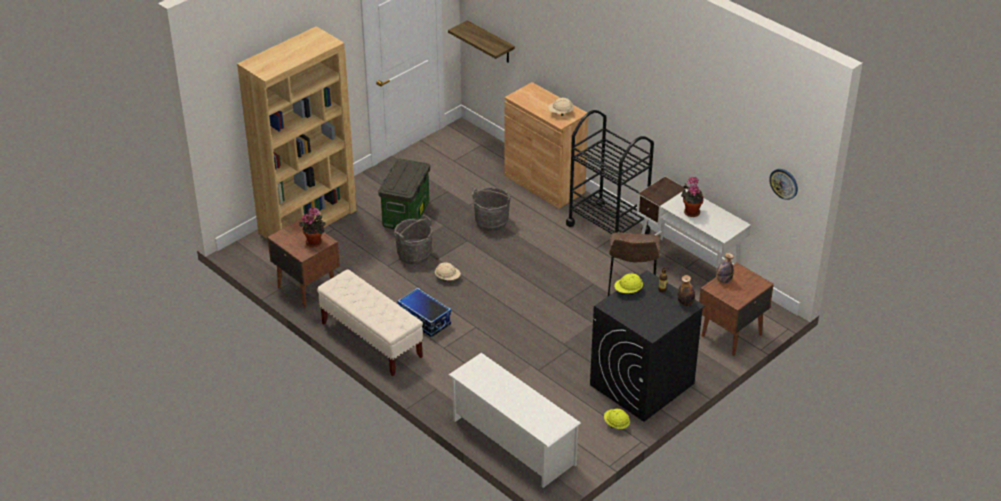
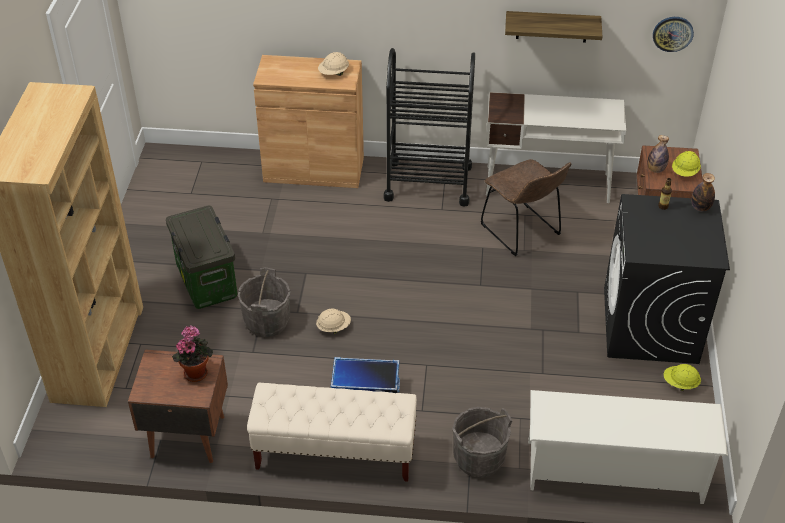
camera: 40 degrees left, 5 degrees up
(490, 42) = (182, 29): shelf -> shelf (552, 26)
(491, 222) = (307, 238): grey bucket -> grey bucket (479, 458)
(628, 291) = (636, 226): yellow hard hat -> yellow hard hat (684, 173)
(691, 211) = (558, 115): potted plant -> none

